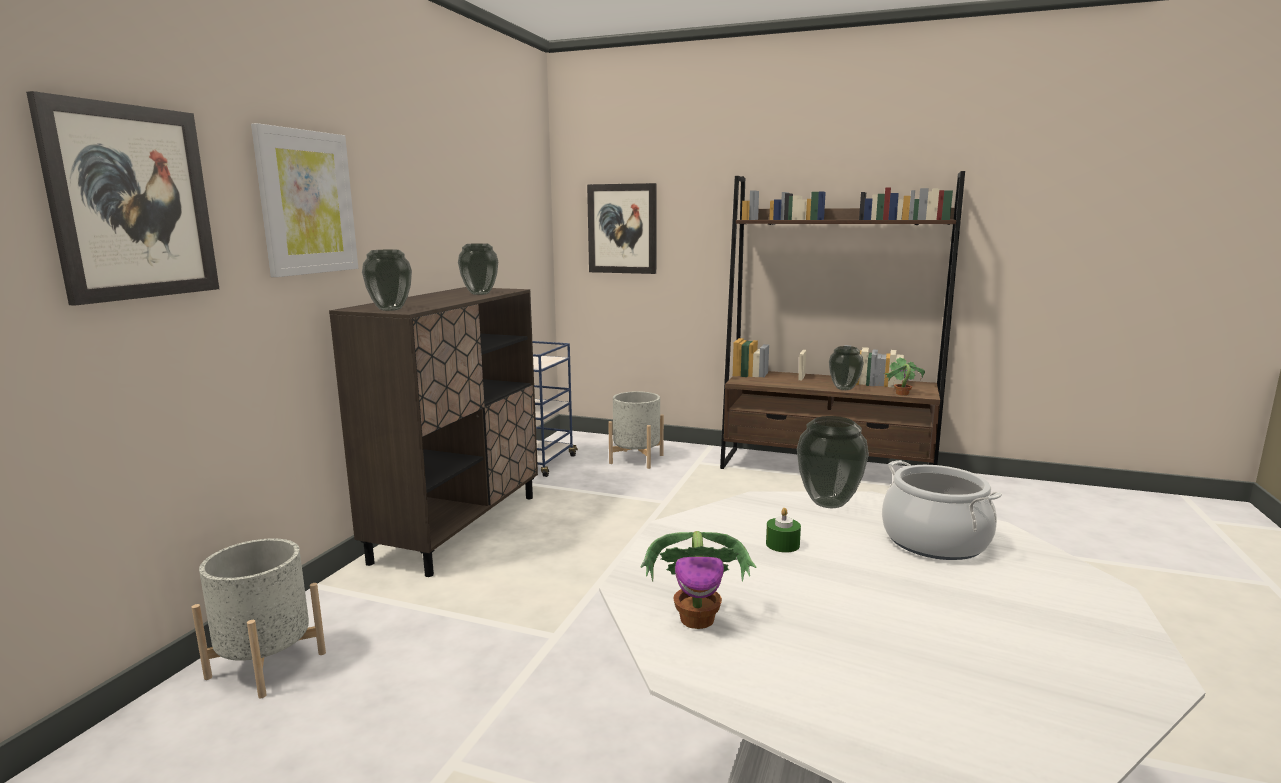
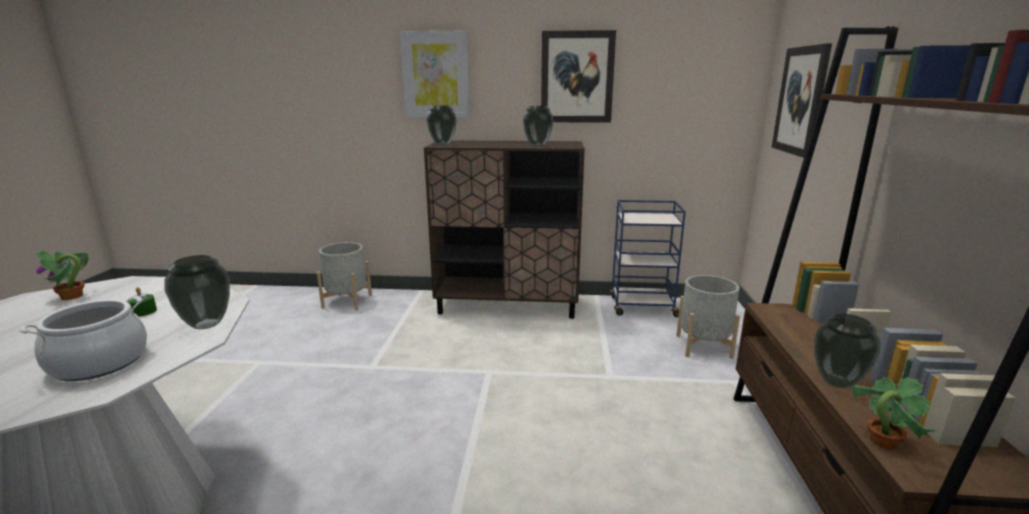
camera: 75 degrees right, 5 degrees up
(132, 203) = (335, 76): picture -> picture (577, 77)

